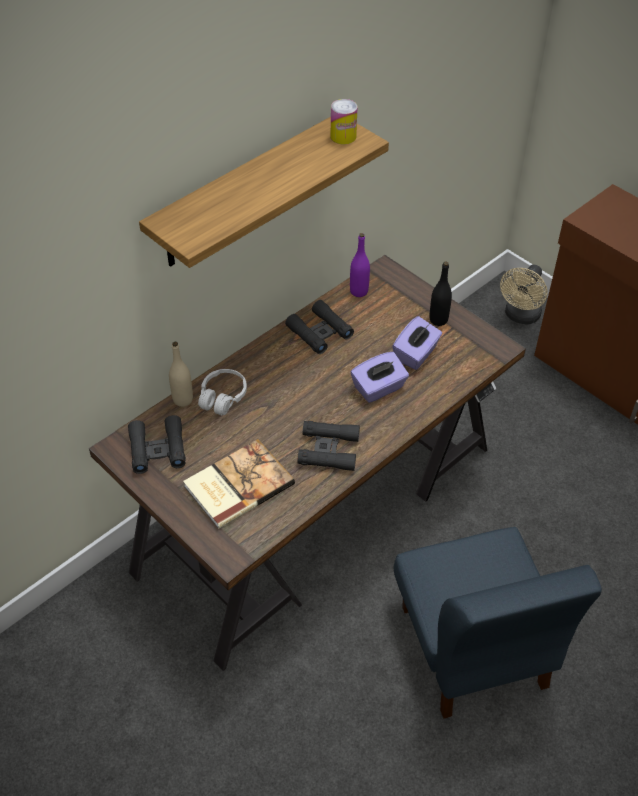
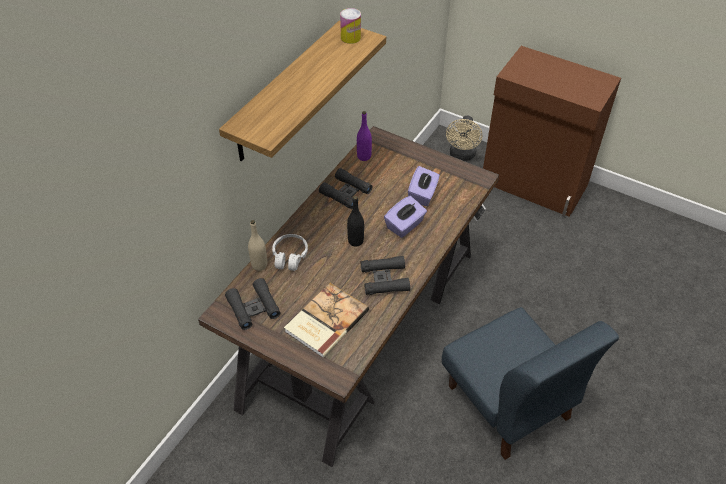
camera: 15 degrees left, 0 degrees up
(438, 320) = (429, 166): black bottle -> black bottle (355, 241)

